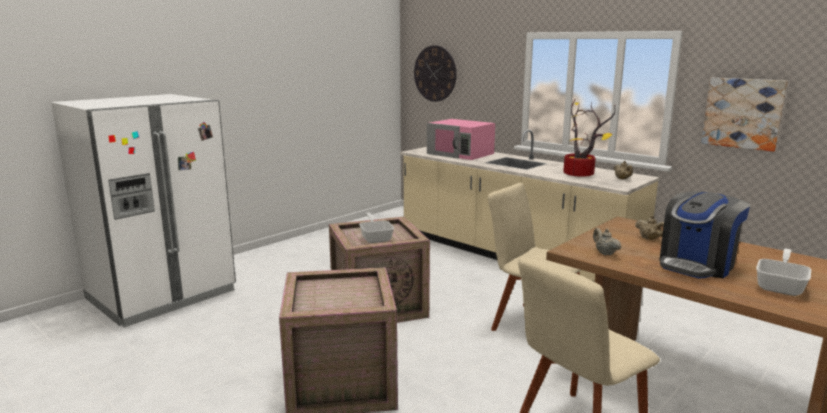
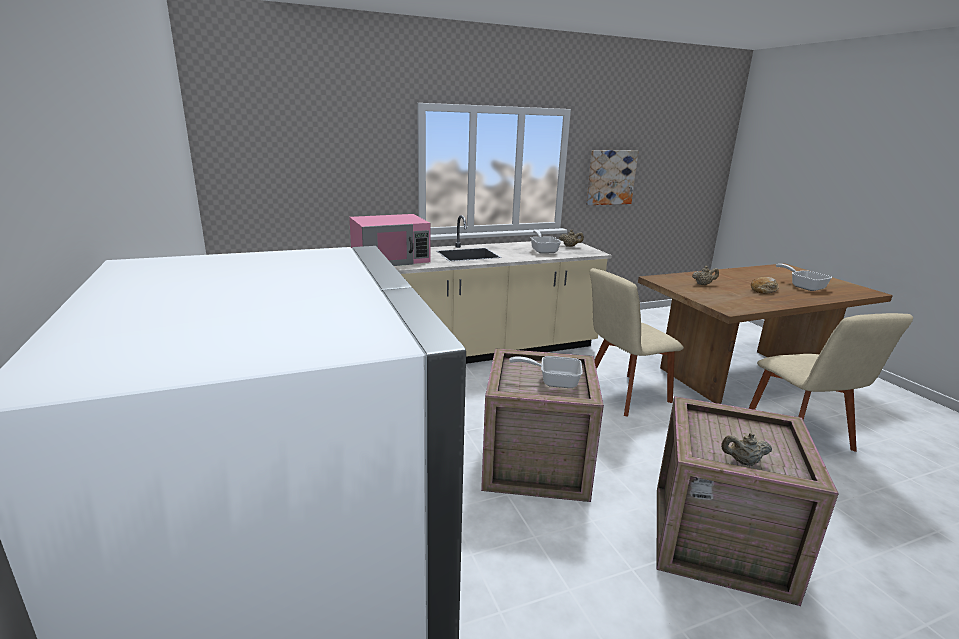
camera: 65 degrees left, 5 degrees up
(435, 73) = (272, 156): wall clock -> none
(581, 175) = (543, 250): potted plant -> frying pan
(604, 253) = (737, 303): beige teapot -> beige teapot (743, 462)
(697, 265) = (764, 290): coffee machine -> bread

